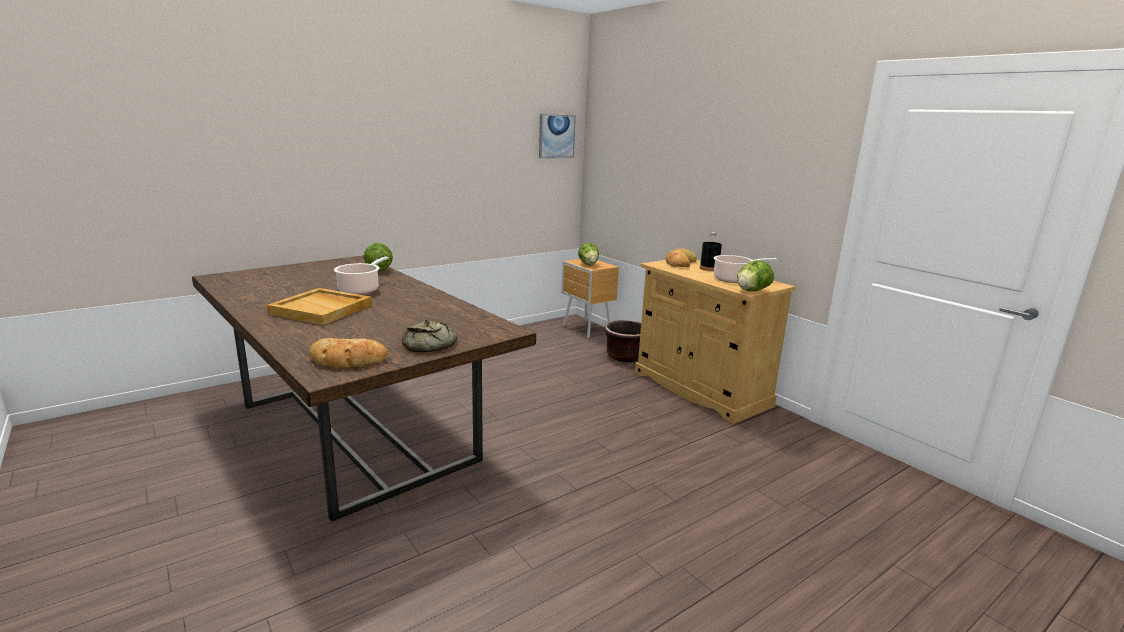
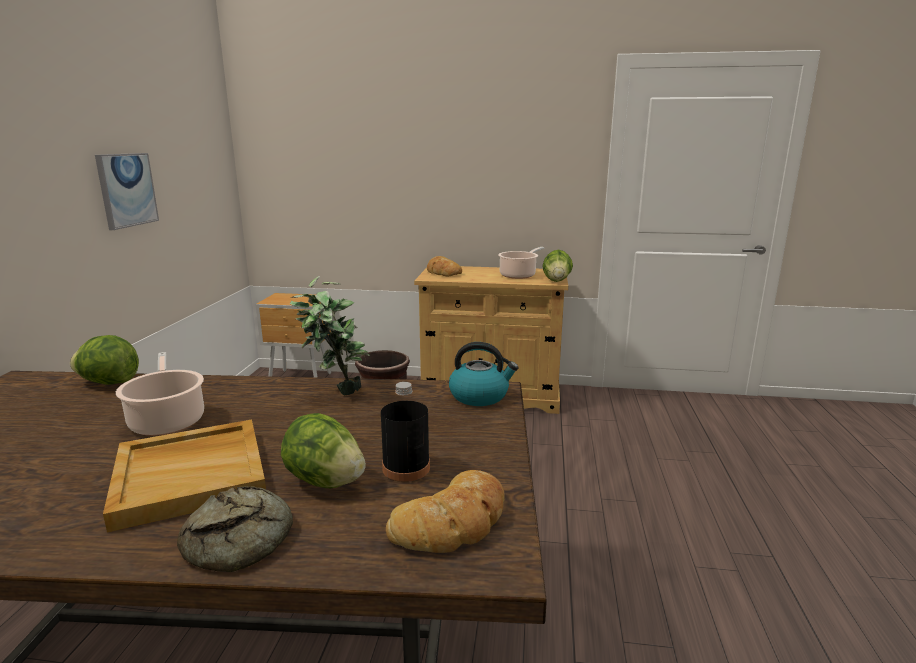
camera: 45 degrees left, 0 degrees up
(429, 345) = (477, 446): bread -> bread (243, 539)
(440, 303) = (335, 392): none -> potted plant
(494, 330) = (480, 396): none -> kettle
(556, 136) = (209, 142): picture -> picture (127, 190)
(588, 264) = (293, 300): lettuce -> lettuce (325, 481)
(709, 268) = (477, 271): black bottle -> black bottle (406, 468)

